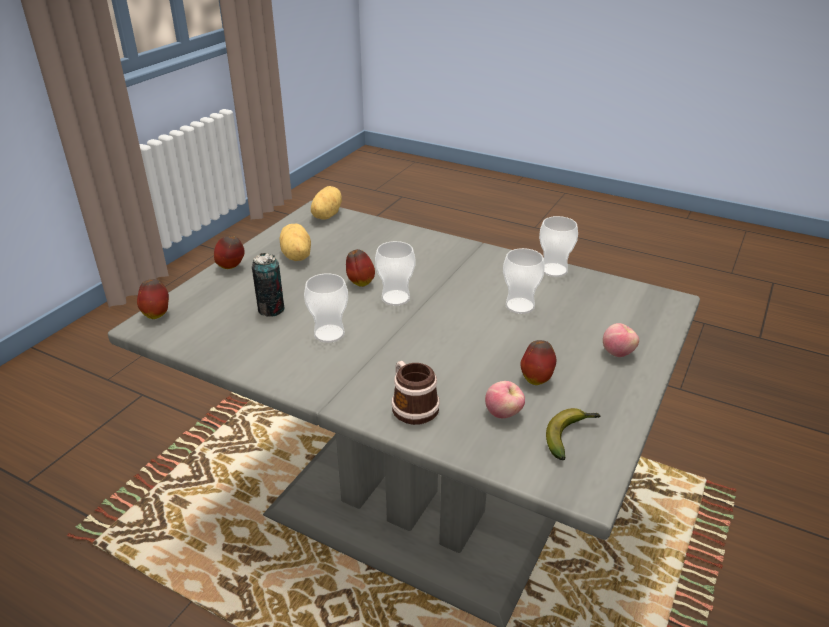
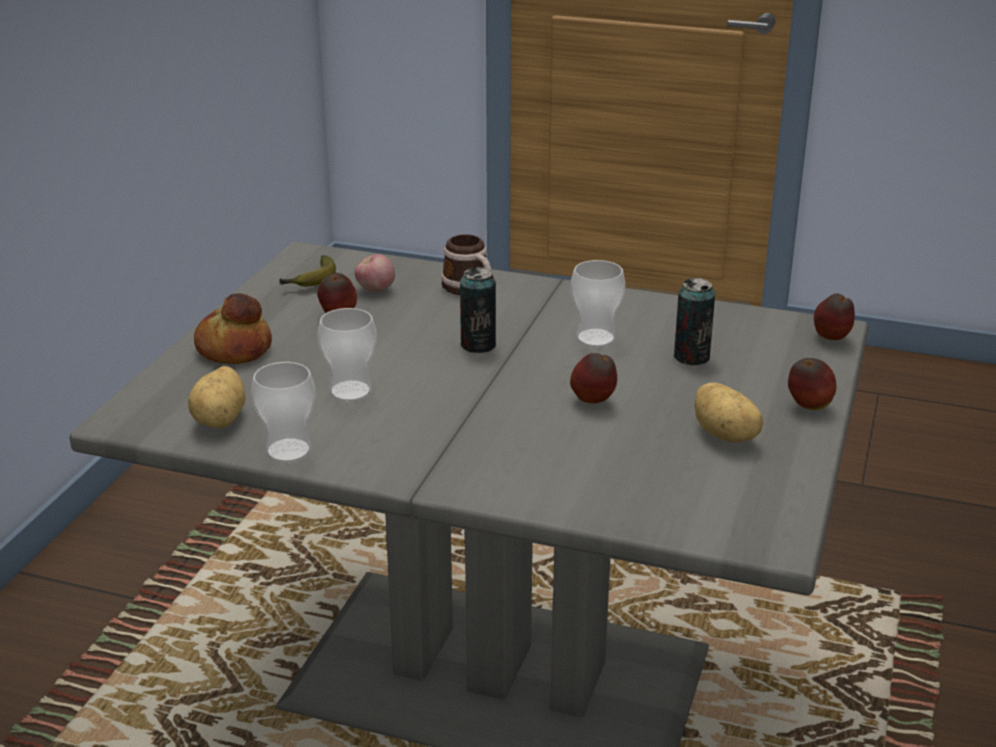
camera: 170 degrees right, 5 degrees down
(325, 215) = (743, 528): potato -> potato (222, 419)
(395, 298) = (531, 386): cup -> none
(422, 337) = (478, 345): none -> can
(618, 353) = (233, 349): apple -> bread

